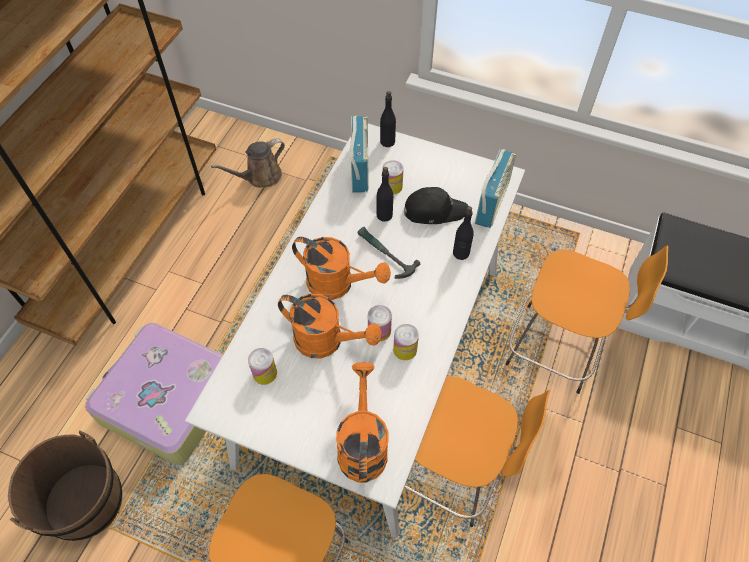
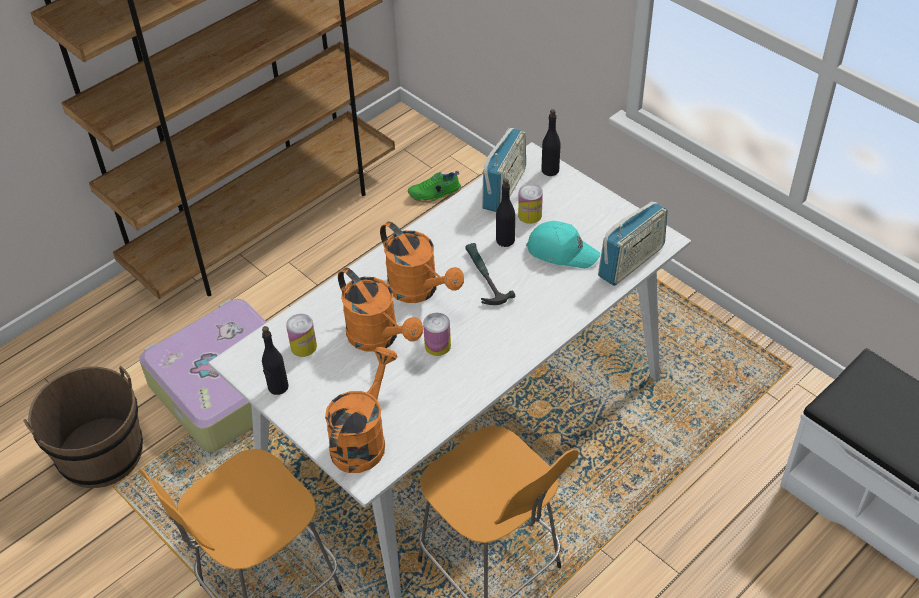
camera: 25 degrees right, 10 degrees down
(260, 177) = (435, 194): brown watering can -> green shoe
(405, 349) = (454, 370): can -> none
(434, 210) = (562, 251): black cap -> turquoise cap
(461, 253) = (567, 300): black bottle -> black bottle (278, 387)
(556, 350) = (689, 484): orange stool -> none

